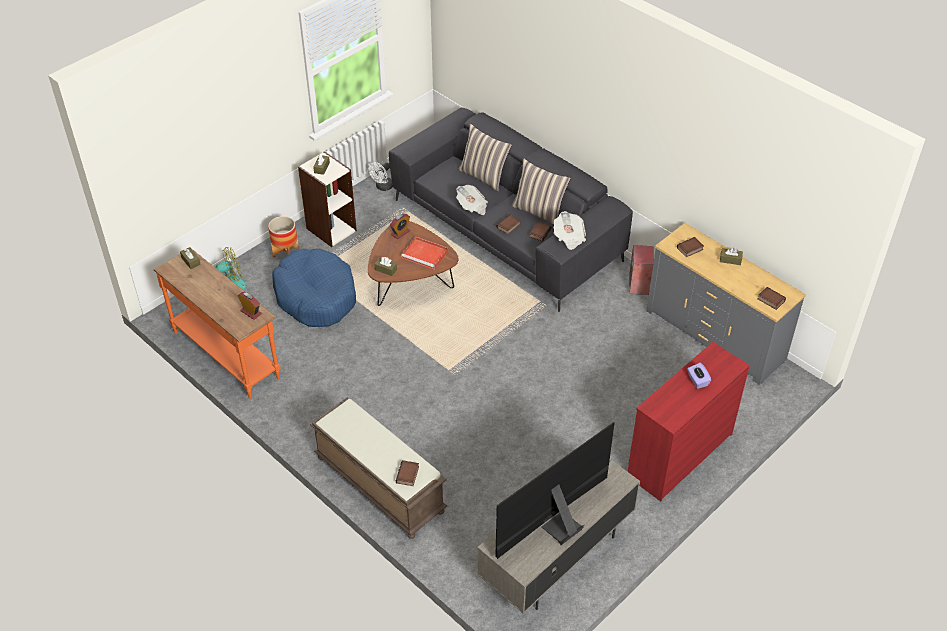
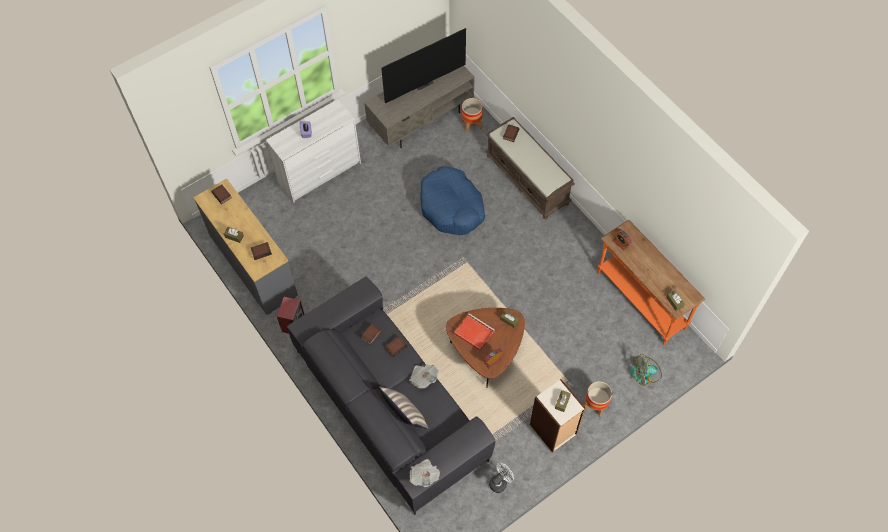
camera: 170 degrees left, 15 degrees up
(316, 296) = (568, 350): blue dog bed -> blue dog bed (451, 207)
(475, 558) = (471, 124): none -> planter
(539, 211) = (364, 362): pillow -> none
(569, 237) = (352, 298): newspaper -> newspaper (424, 475)
(679, 454) = (320, 173): red dresser -> white dresser

